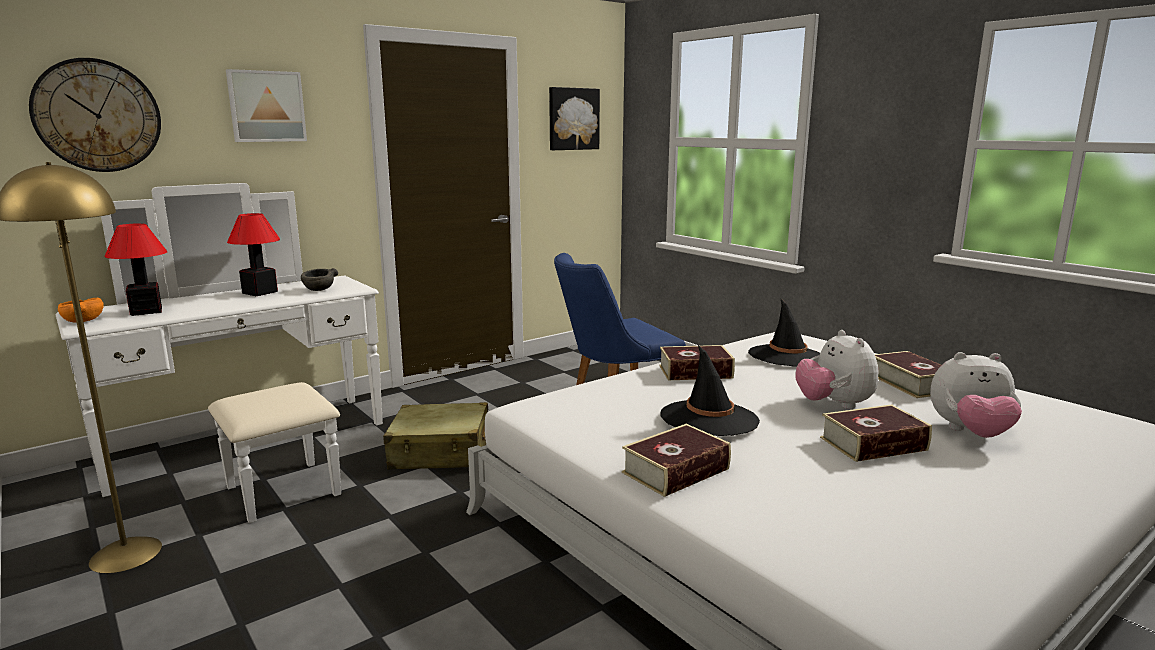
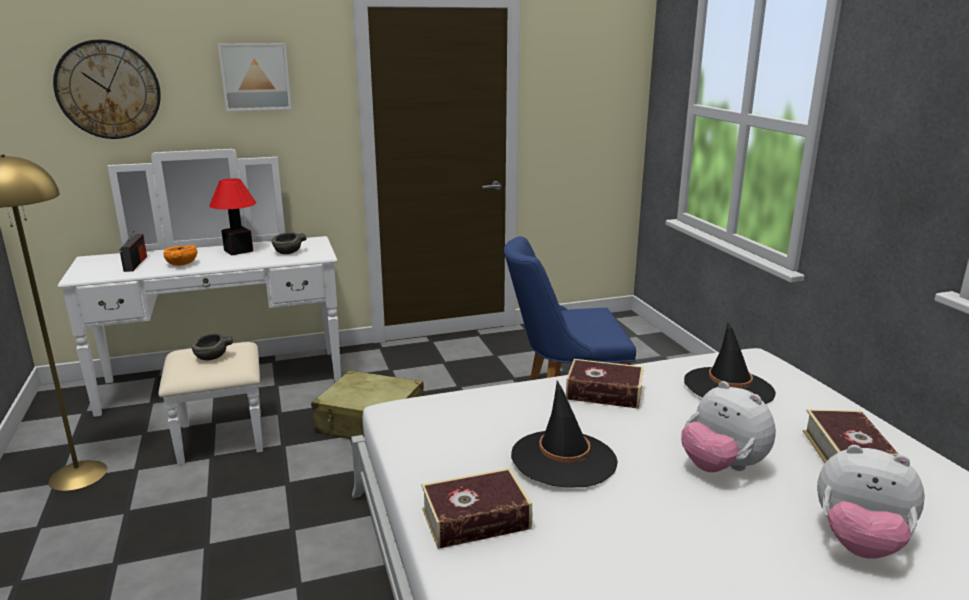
camera: 20 degrees right, 5 degrees up
(82, 321) = (83, 269): orange bowl -> orange bowl (181, 264)
(145, 311) = (135, 263): table lamp -> radio
(273, 398) = (211, 357): none -> grey bowl
(573, 119) = (585, 79): picture -> none
(834, 405) = (722, 467): plush toy -> plush toy turned 45 degrees counterclockwise
(873, 444) = (720, 532): book -> none

